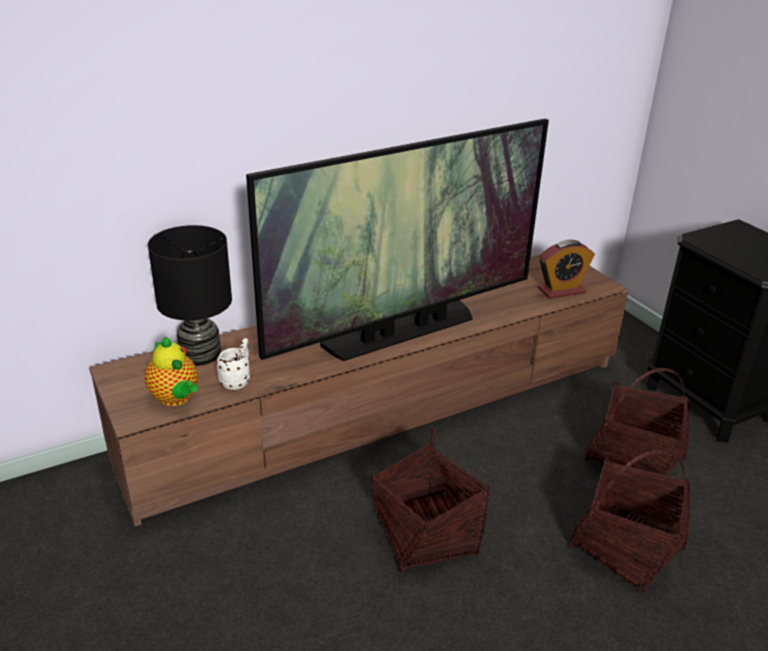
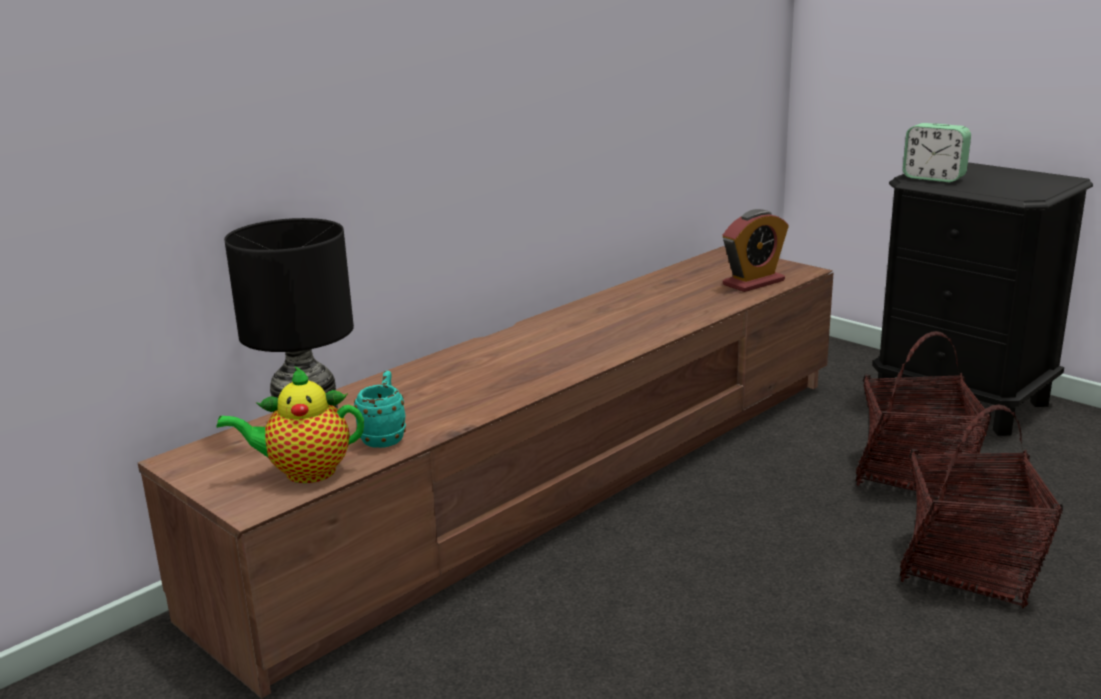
camera: 15 degrees left, 10 degrees down
(176, 399) = (304, 472): teapot -> teapot turned 135 degrees clockwise
(237, 380) = (384, 437): white mug -> turquoise mug
(401, 331) = (580, 351): television -> none
(425, 535) = (704, 611): basket -> none
(711, 241) = (934, 178): none -> alarm clock

